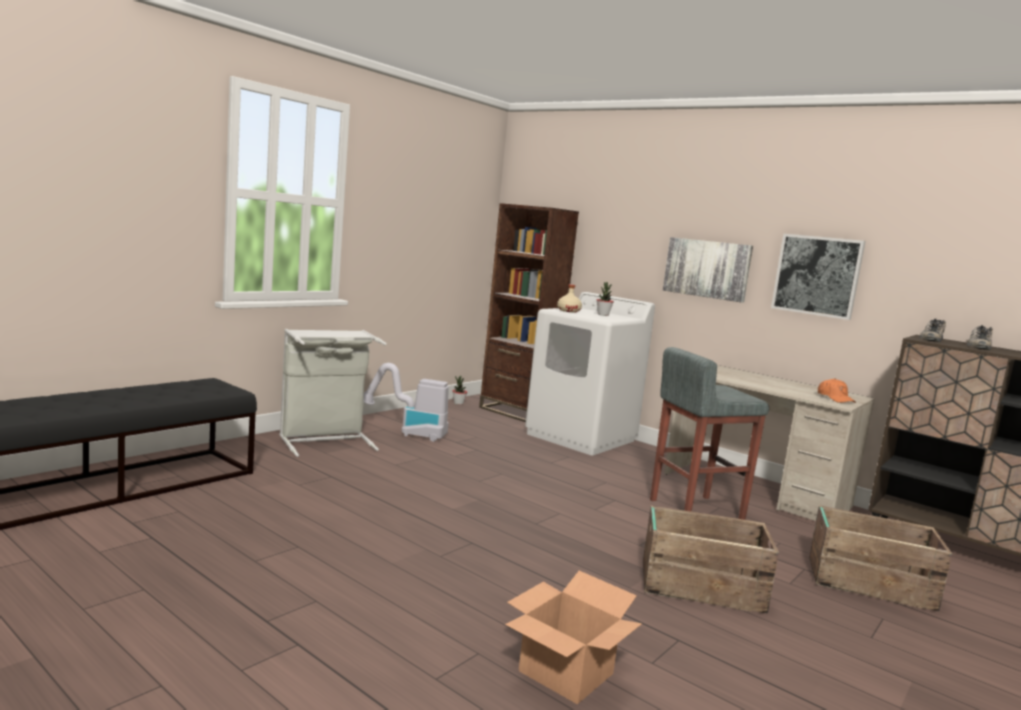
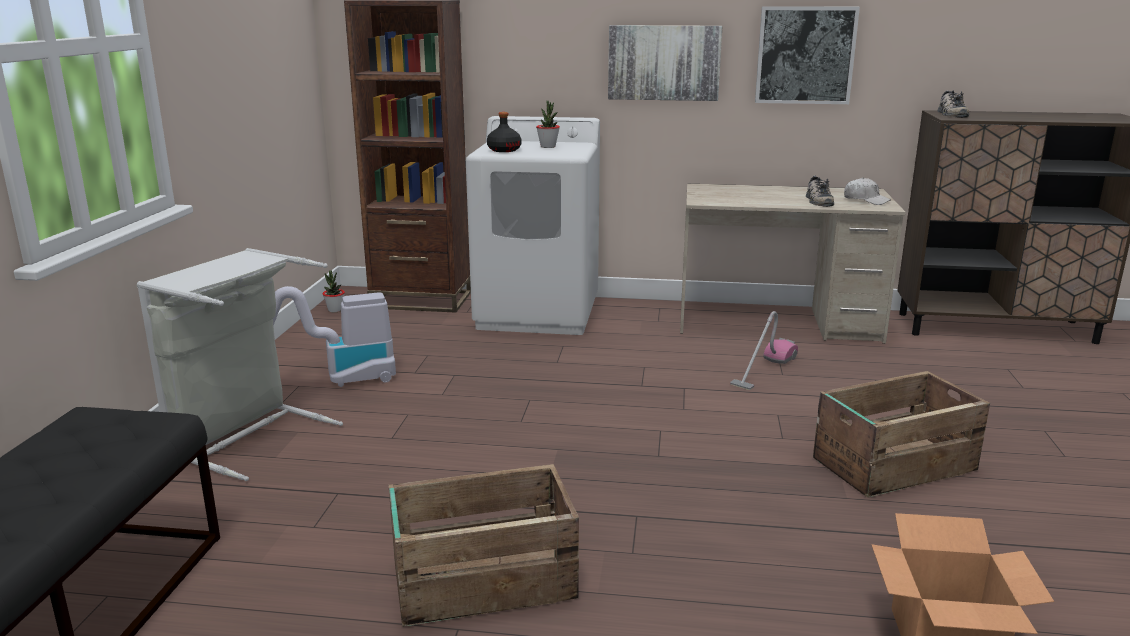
camera: 30 degrees left, 10 degrees up
(568, 311) = (504, 150): beige bottle -> black bottle
(694, 510) = (764, 370): grey stool -> vacuum cleaner
(835, 398) = (866, 200): orange cap -> white cap
(867, 582) = (986, 395): crate -> crate (480, 580)
(977, 346) = (998, 115): shoe -> shoe (817, 200)

